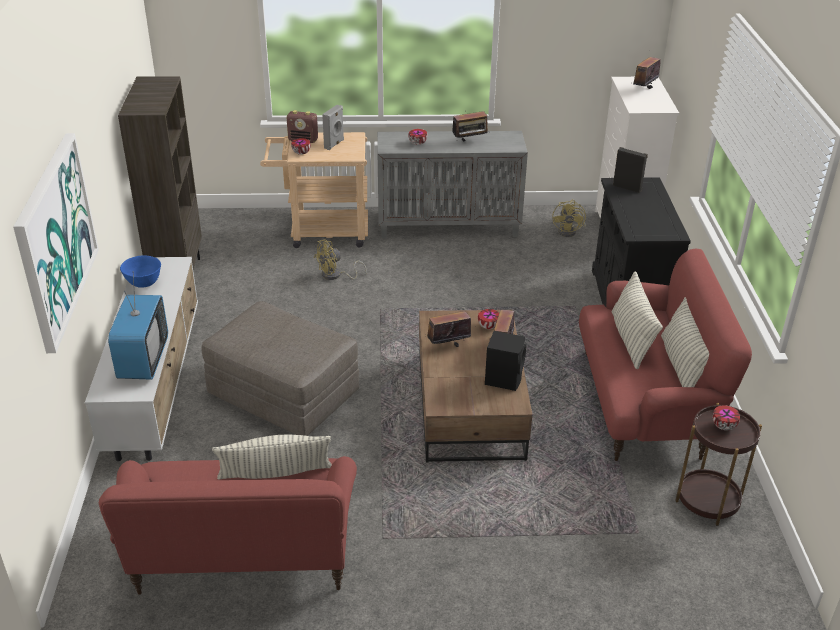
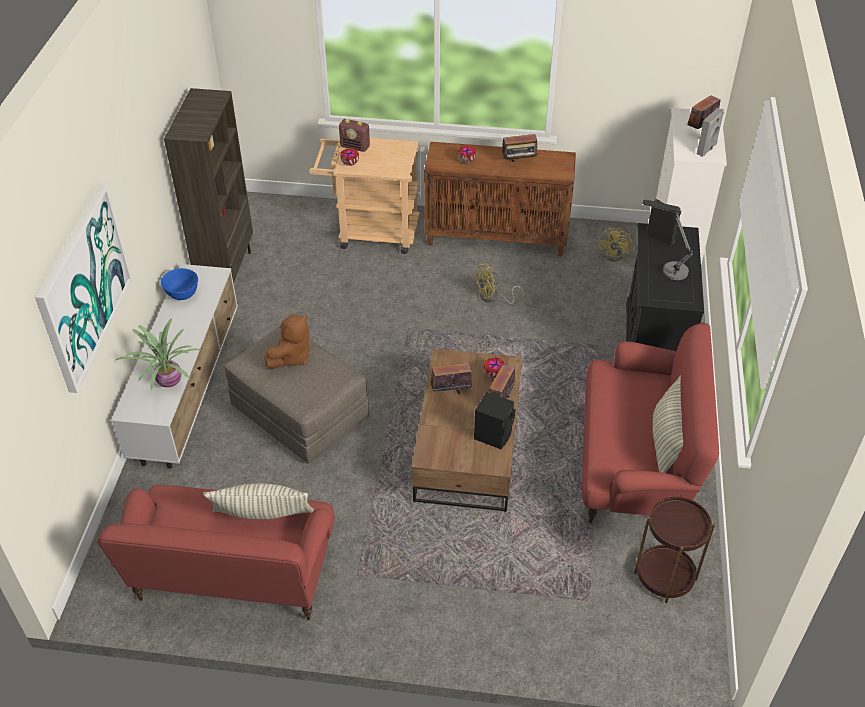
camera: 10 degrees right, 10 degrees up
(143, 360) = (168, 381): television -> potted plant
(273, 328) = (291, 357): none -> brown plush toy
(334, 144) = (384, 155): grey speaker -> grey speaker (707, 149)
(335, 275) = (374, 285): yellow fan -> yellow fan (493, 297)
(449, 226) = (497, 237): grey cabinet -> brown cabinet
(631, 339) = (626, 406): pillow -> none
(643, 210) = (667, 269): none -> table lamp
(724, 426) = (679, 519): bowl -> none

